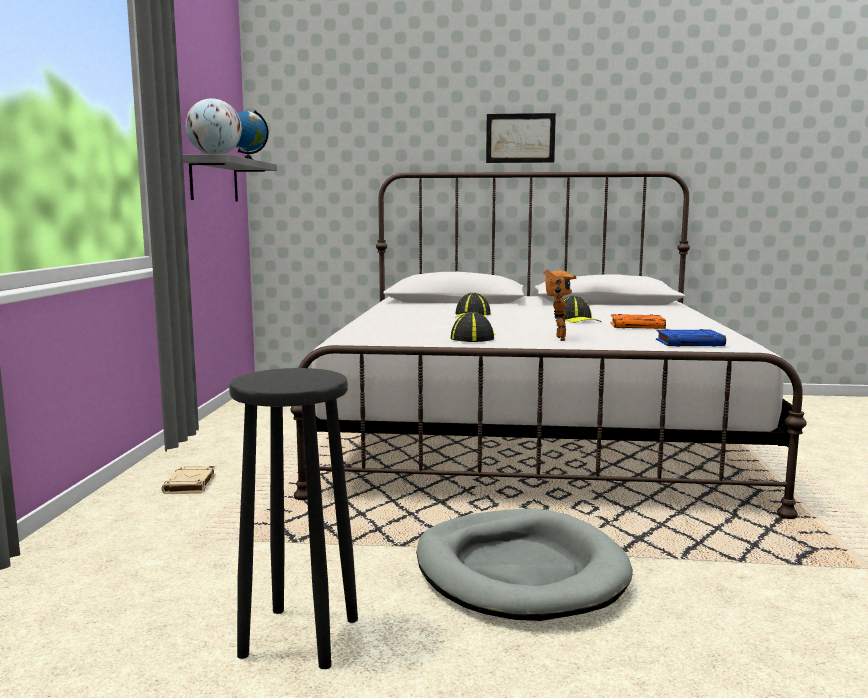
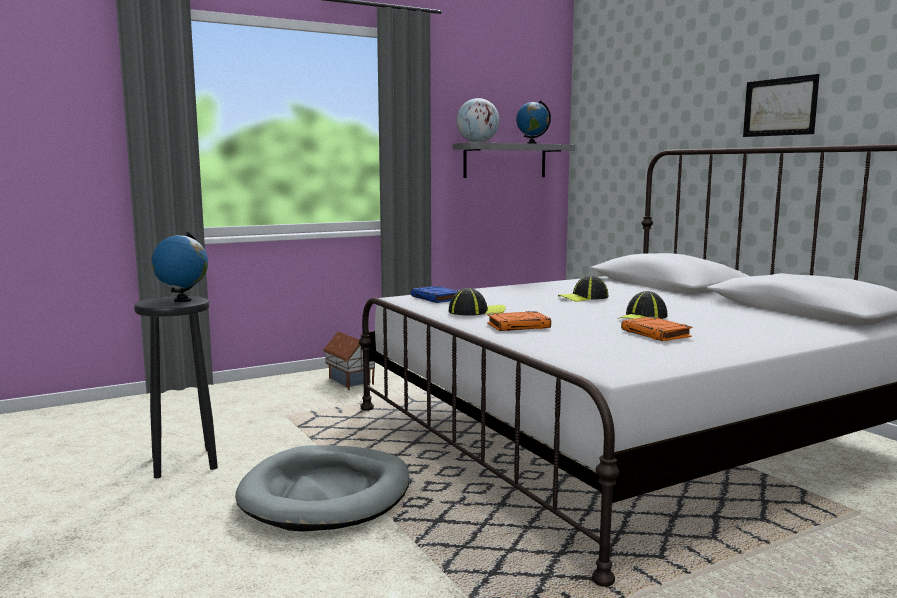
camera: 55 degrees right, 0 degrees up
(190, 484) = (349, 382): beige book -> toy house
(297, 375) = (182, 300): none -> globe
(557, 339) = (519, 326): toy robot -> orange book
(690, 343) = (592, 355): blue book -> blue book (436, 298)

